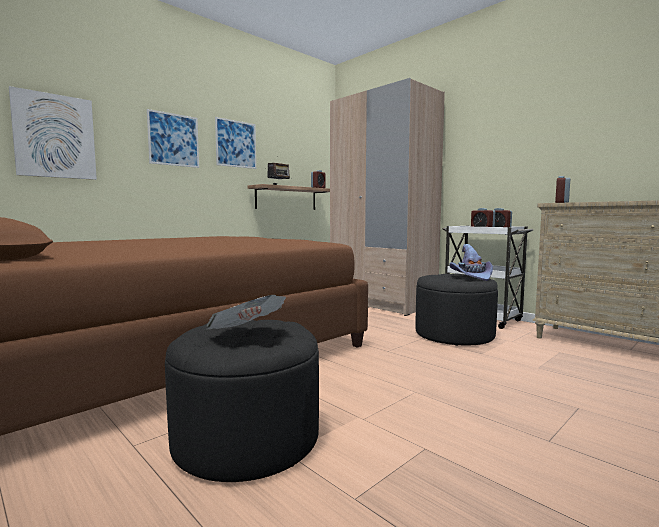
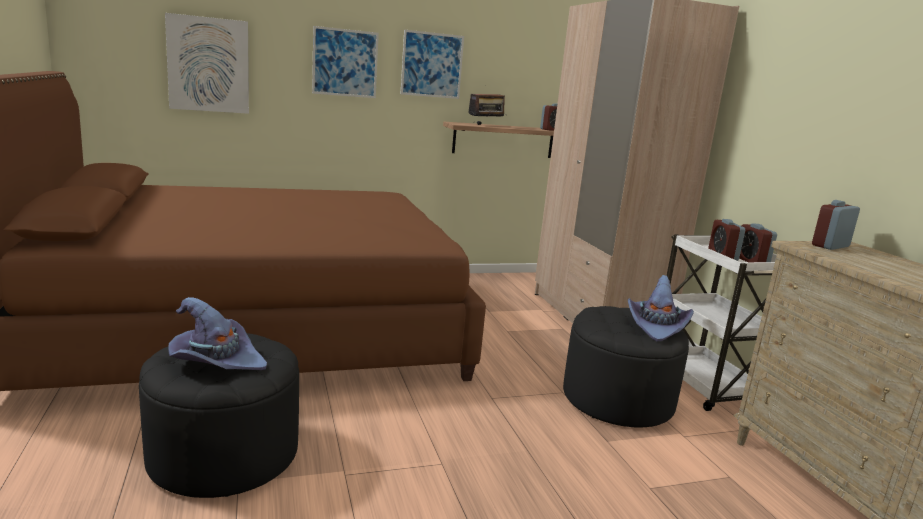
camera: 25 degrees right, 10 degrees up
(246, 335) = (216, 360): newspaper -> purple hat

